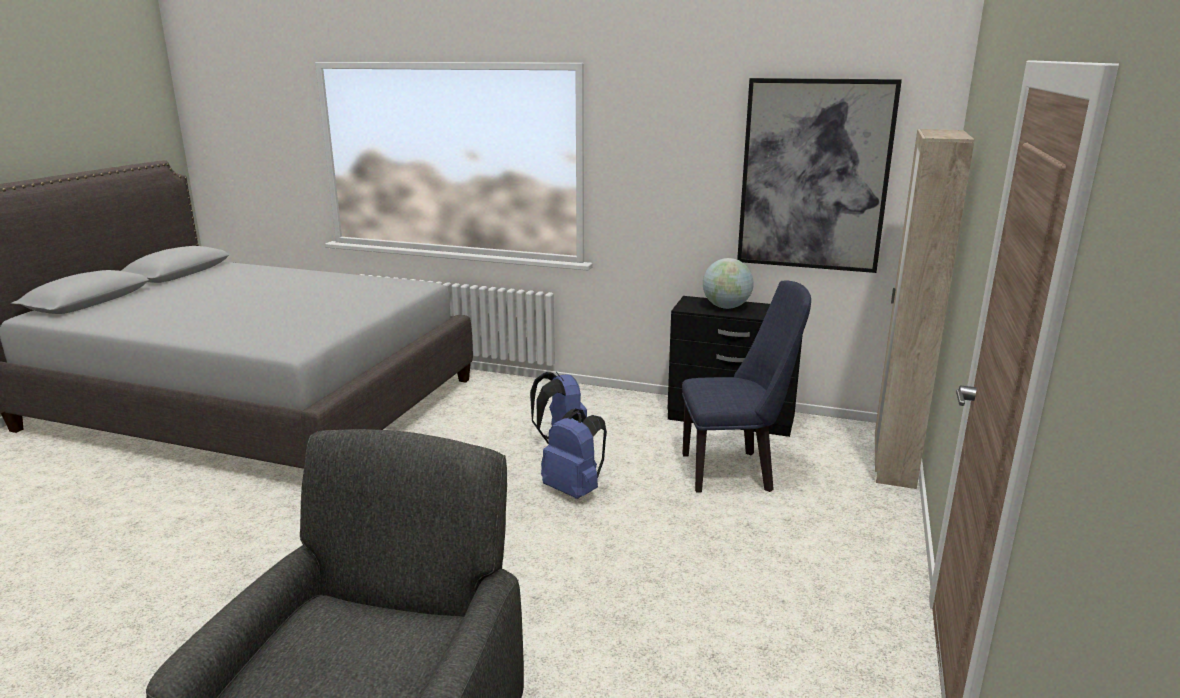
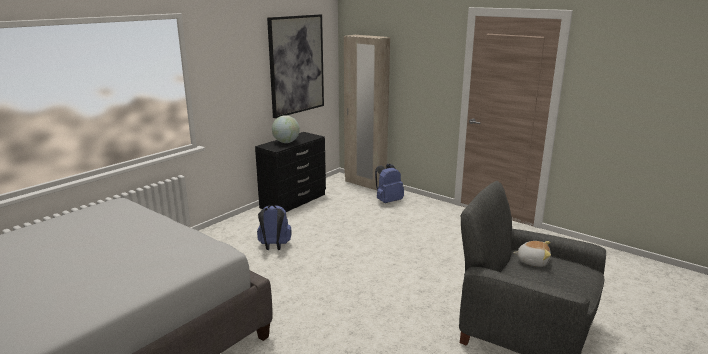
camera: 70 degrees left, 0 degrees up
(389, 637) = (532, 261): none -> plush toy
(575, 490) = (332, 252): blue backpack -> blue backpack (388, 201)
(735, 471) = (346, 212): blue chair -> none

